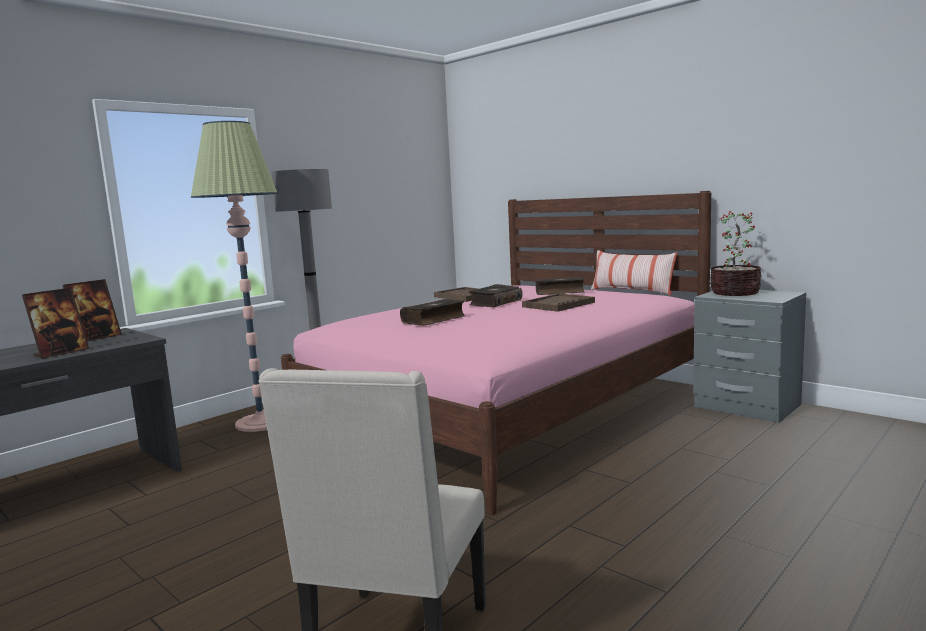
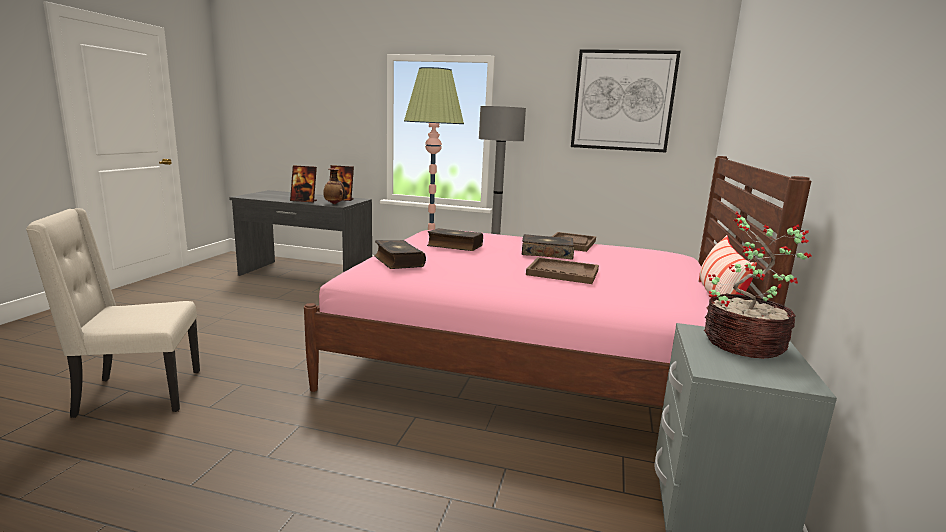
camera: 60 degrees right, 5 degrees up
(128, 340) = (335, 204): none -> vase
(383, 160) = (623, 101): none -> picture
(560, 292) = (637, 268): book -> book (398, 261)

